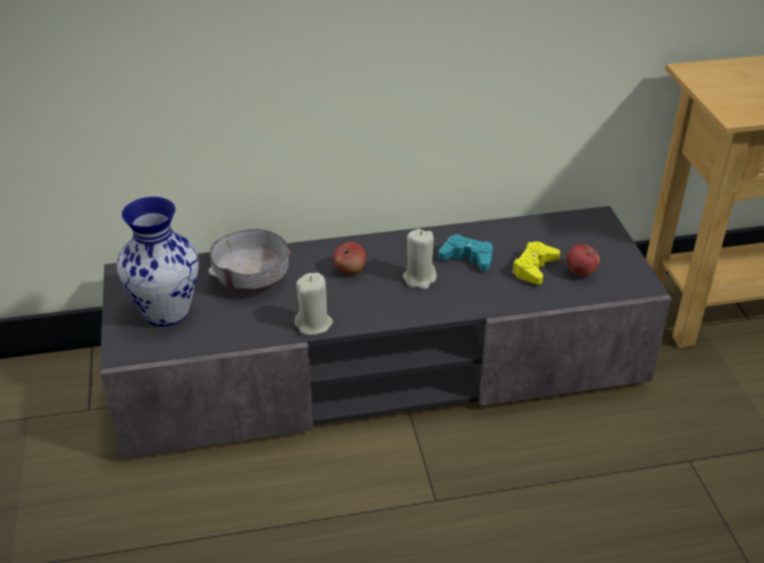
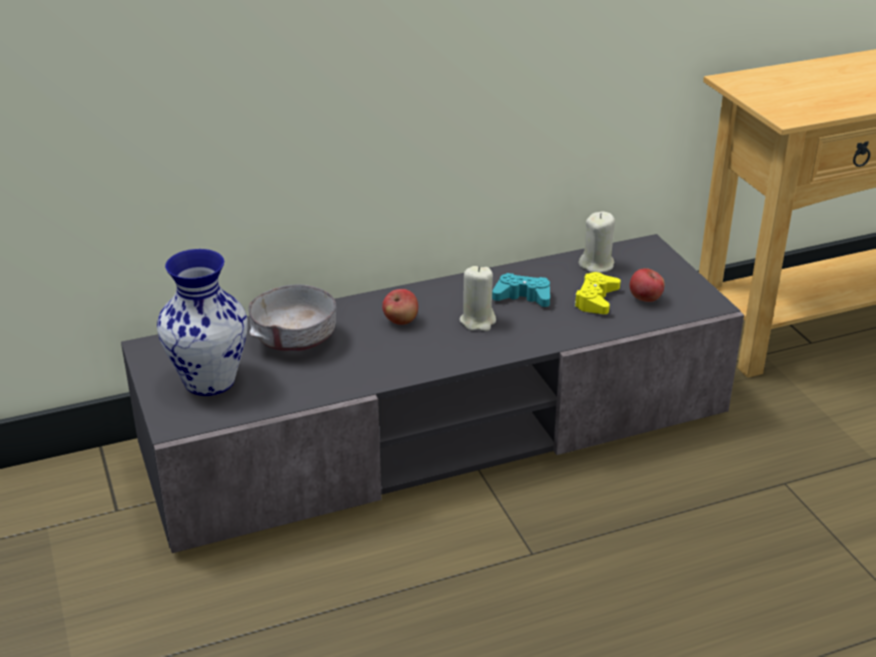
camera: 10 degrees left, 5 degrees down
(314, 324) = (378, 376): beige candle -> beige candle (597, 265)

